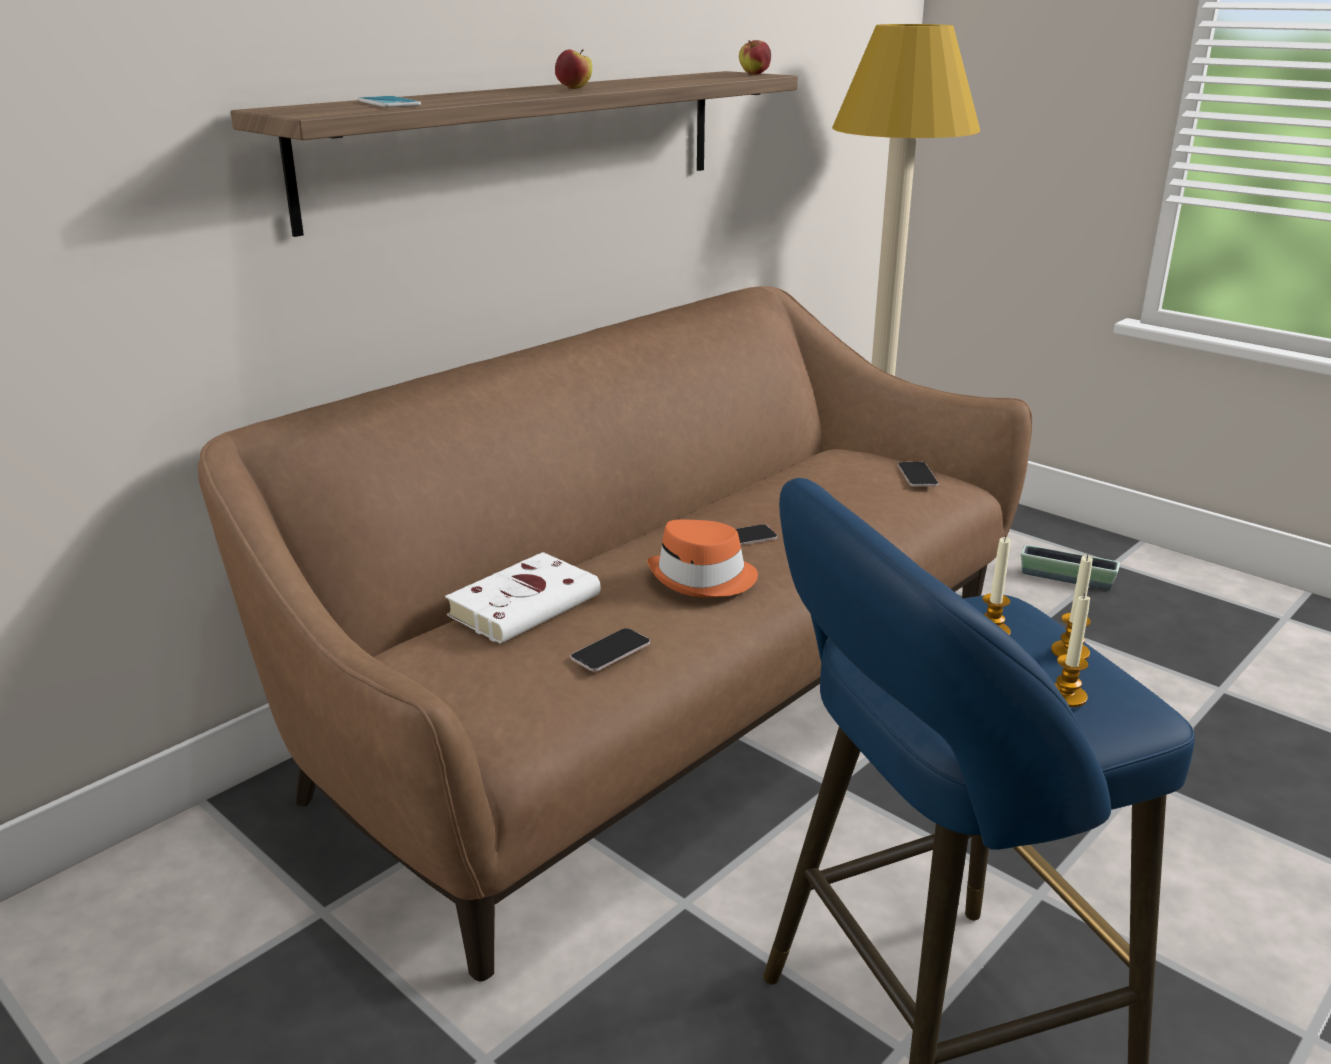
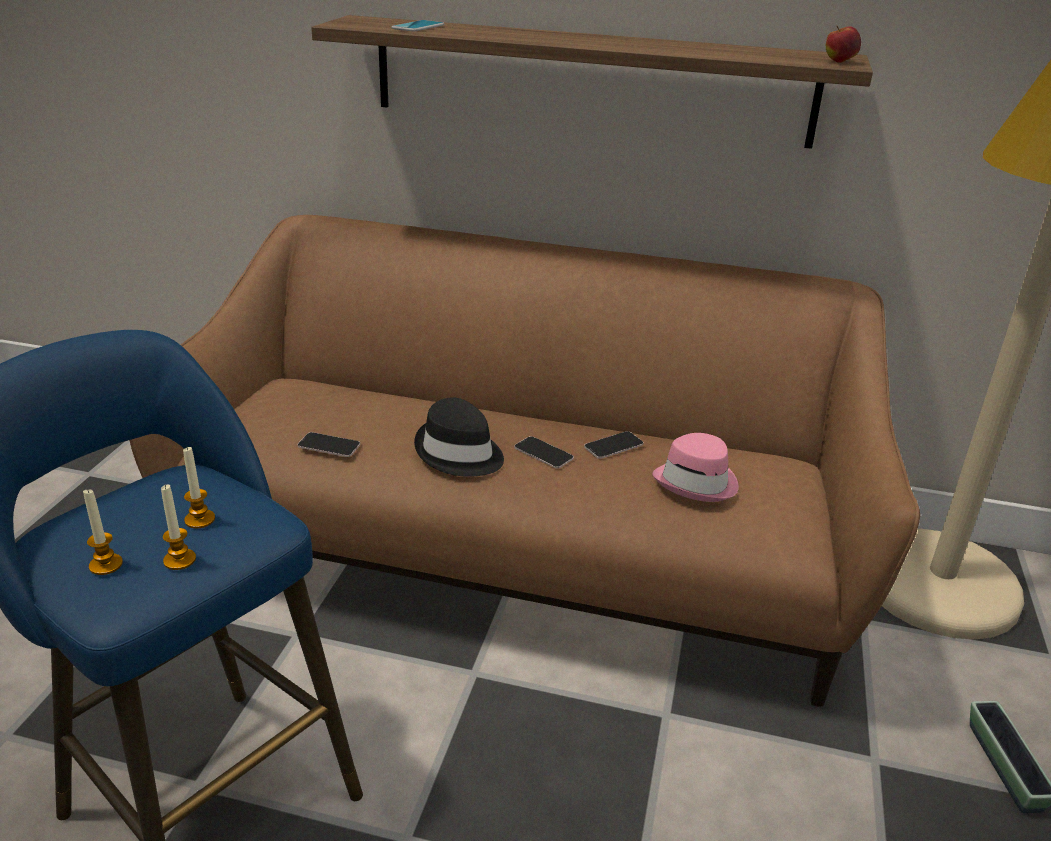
camera: 60 degrees right, 5 degrees up
(527, 604) = (368, 400): white book -> none
(574, 88) = (594, 41): apple -> none
(703, 578) = (459, 453): orange hat -> black hat
(847, 489) = (697, 482): none -> pink hat
(917, 475) = (777, 514): phone -> phone (613, 446)

